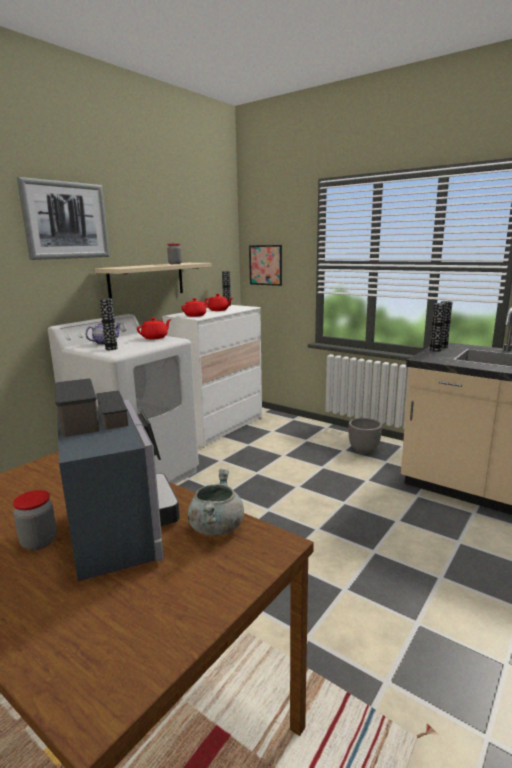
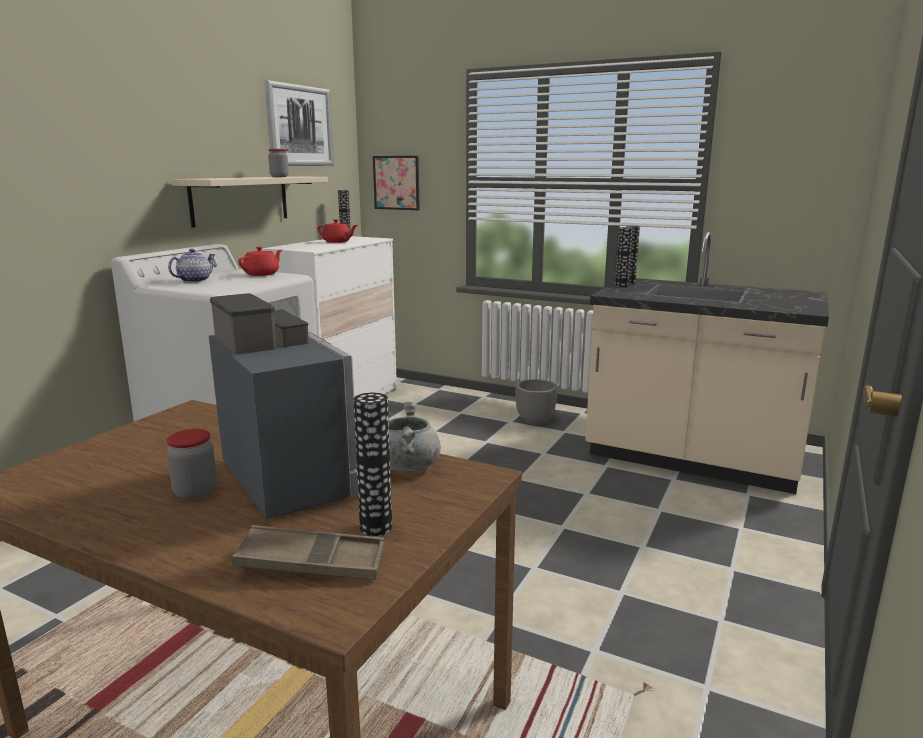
camera: 10 degrees left, 0 degrees up
(66, 220) = (133, 111): picture -> picture (300, 126)
(98, 638) = (312, 563): none -> brown tray
(111, 349) = (208, 286): vase -> vase (376, 527)
(196, 315) = (309, 248): red teapot -> none

